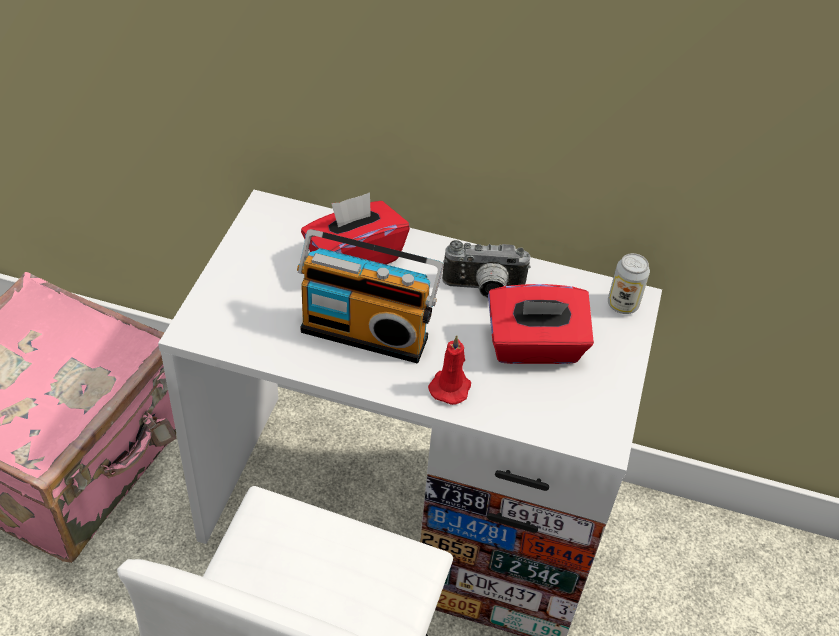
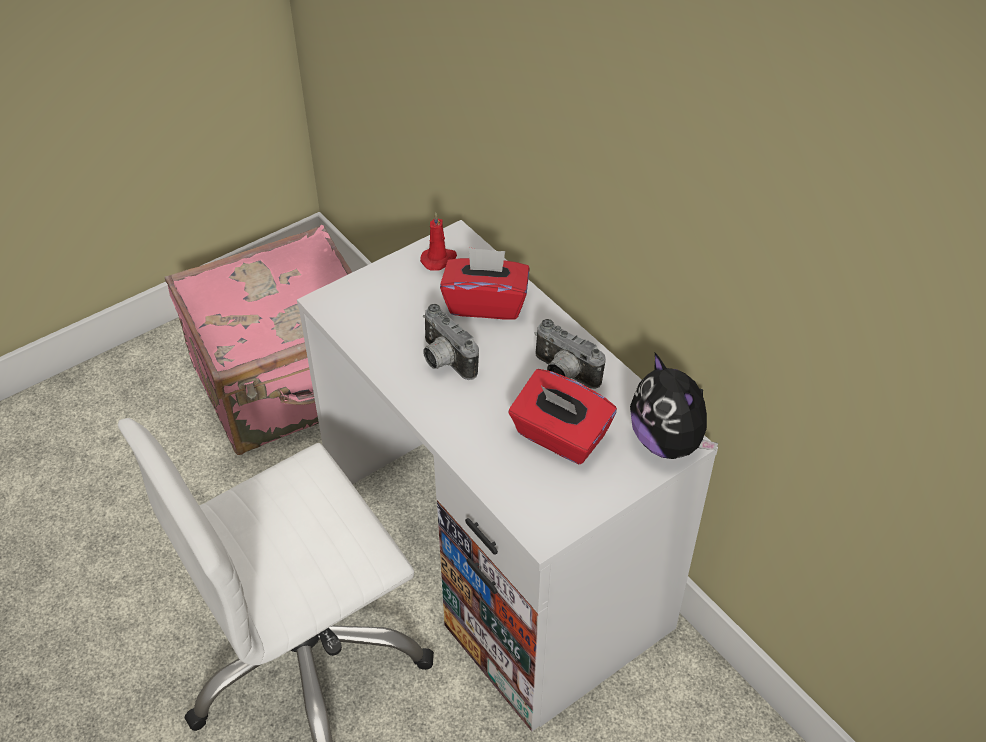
camera: 40 degrees right, 0 degrees up
(366, 331) = (443, 360): radio -> camera
(450, 386) = (466, 431): red candle -> red candle (439, 260)
(622, 304) = (668, 441): can -> plush toy

